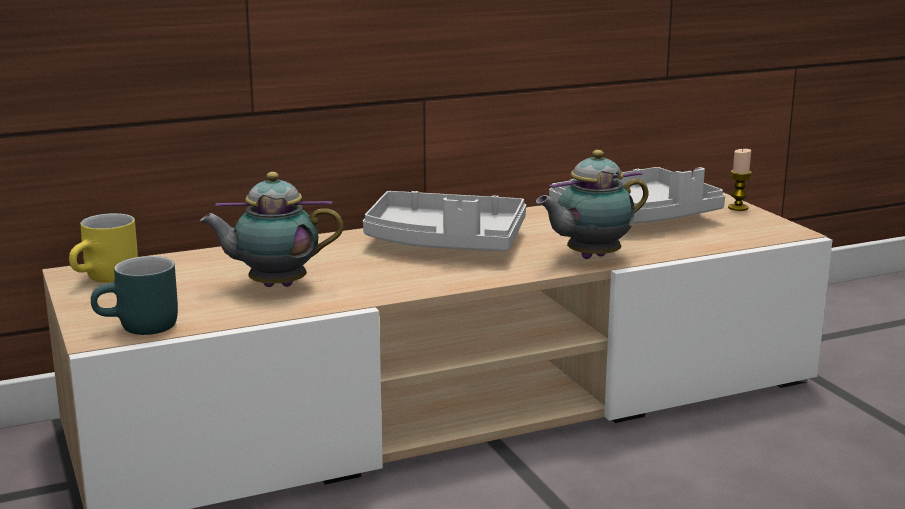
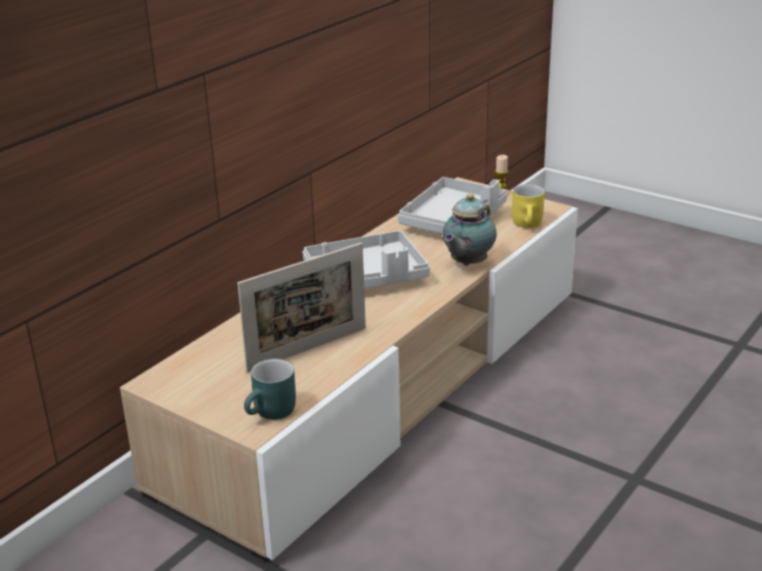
camera: 30 degrees left, 10 degrees up
(108, 278) = (184, 380): yellow mug -> yellow mug (529, 224)
(273, 286) = (307, 349): teapot -> picture frame

